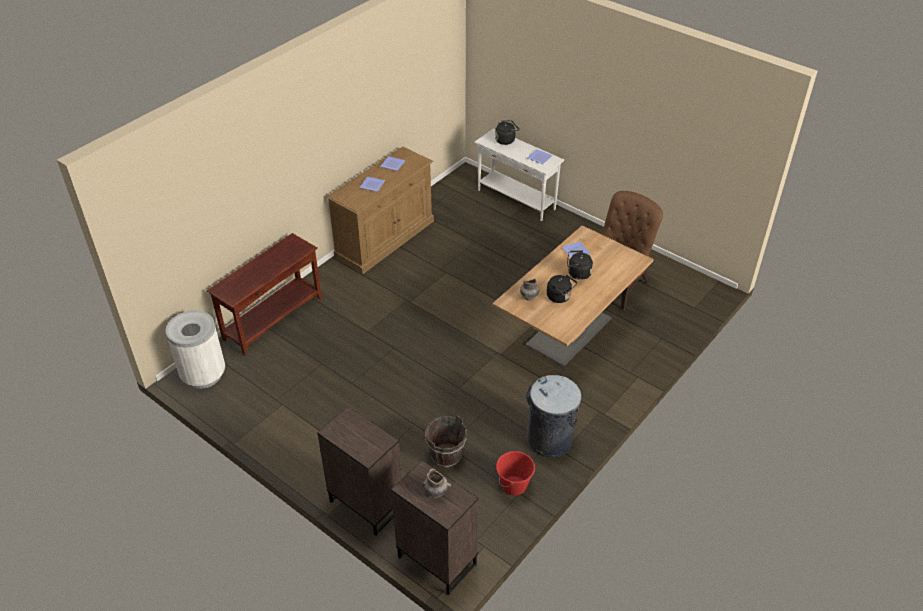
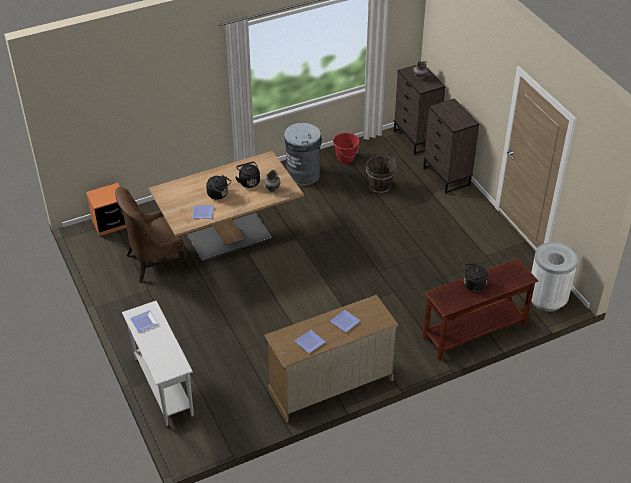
camera: 155 degrees left, 0 degrees up
(506, 140) = (157, 359): black kettle -> black kettle (473, 285)
(696, 306) = (111, 223): none -> orange nightstand

